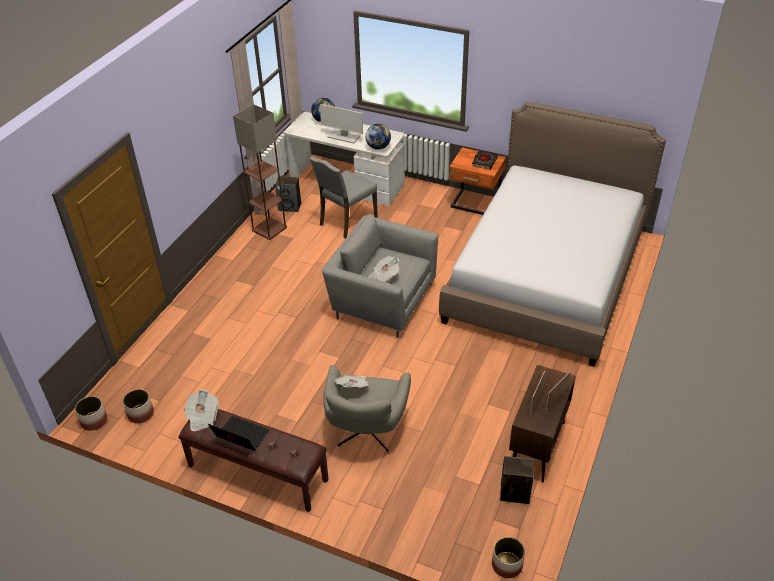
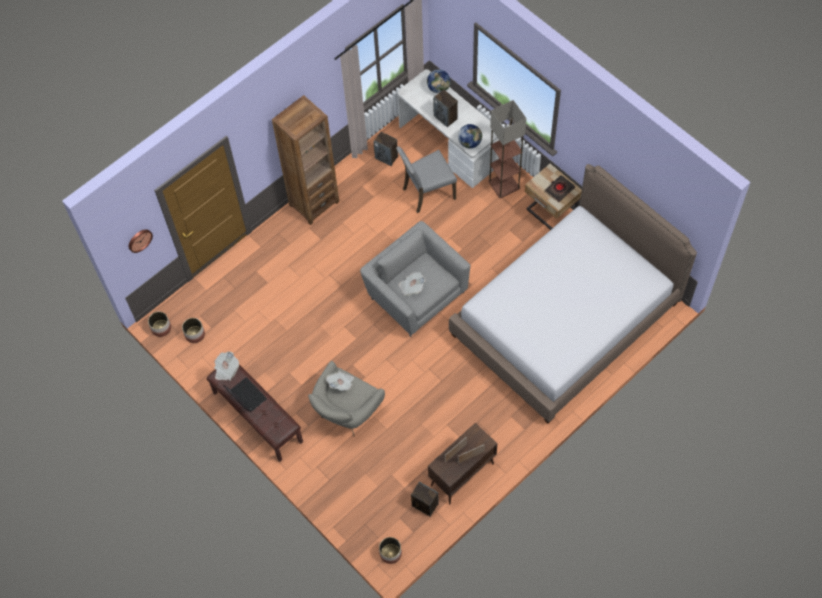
camera: 25 degrees right, 20 degrees up
(44, 277) = (139, 240): none -> wall clock
(231, 259) = (314, 203): none -> brown bookcase
(269, 228) = (358, 178): floor lamp -> floor lamp (504, 184)
(343, 137) = (445, 117): monitor -> speaker
(475, 204) = (550, 213): orange nightstand -> beige nightstand

